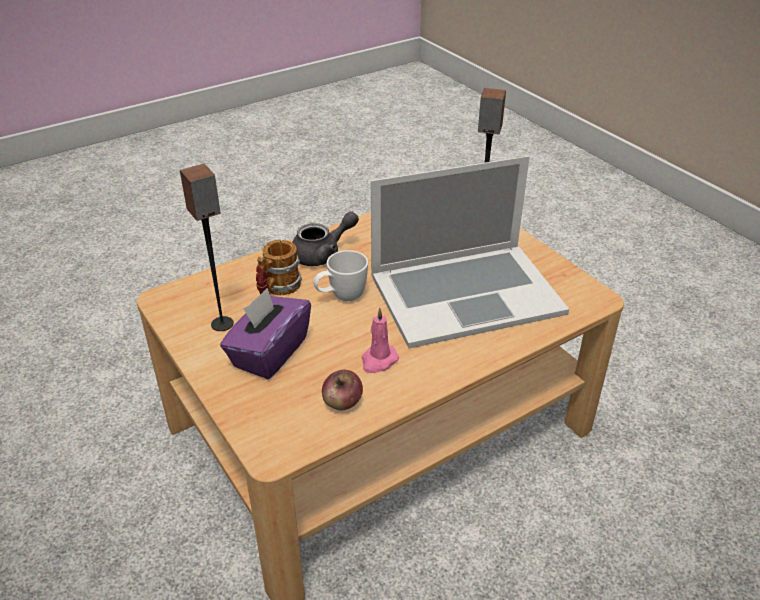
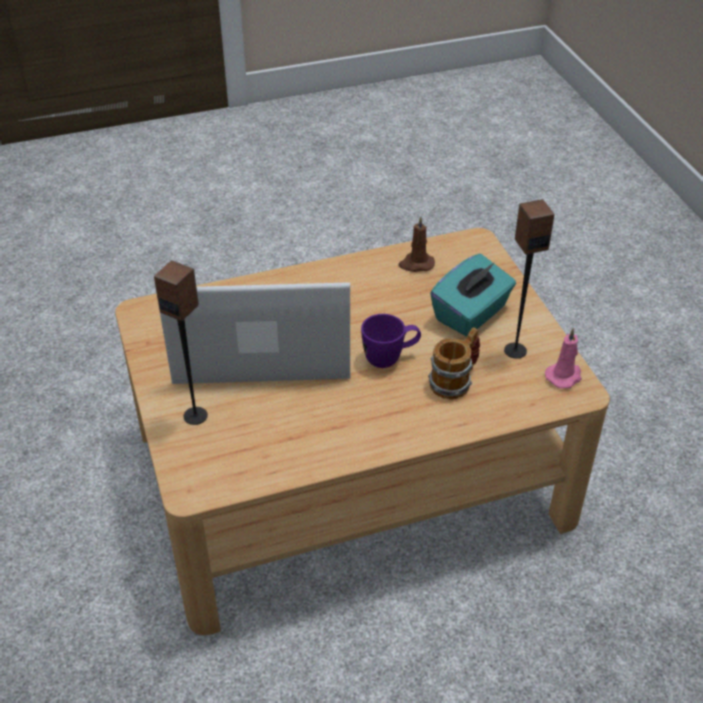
camera: 165 degrees left, 5 degrees up
(269, 353) = (471, 314): purple tissue box -> turquoise tissue box
(323, 254) = (395, 419): grey teapot -> none
(341, 297) = (390, 358): white mug -> purple mug
(342, 403) = (416, 264): apple -> brown candle
(378, 361) = (375, 290): pink candle -> pink candle (564, 376)

